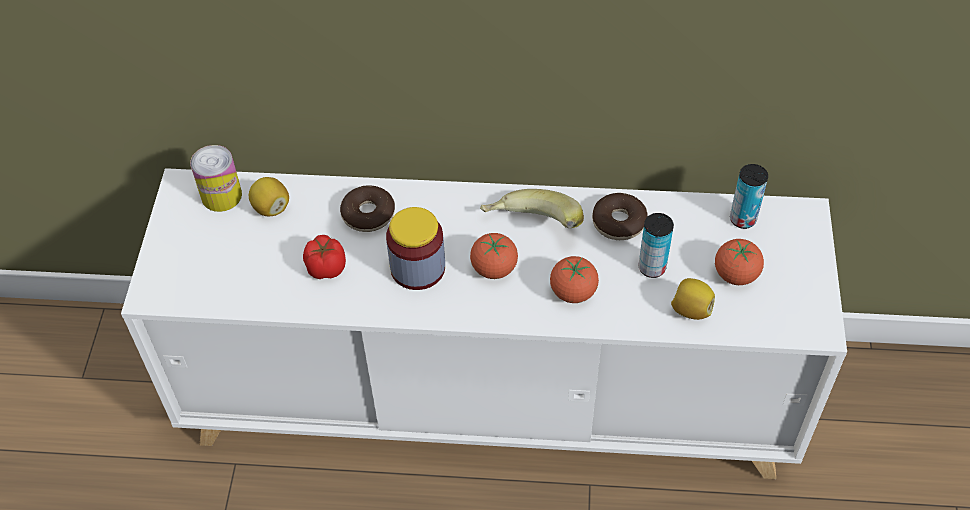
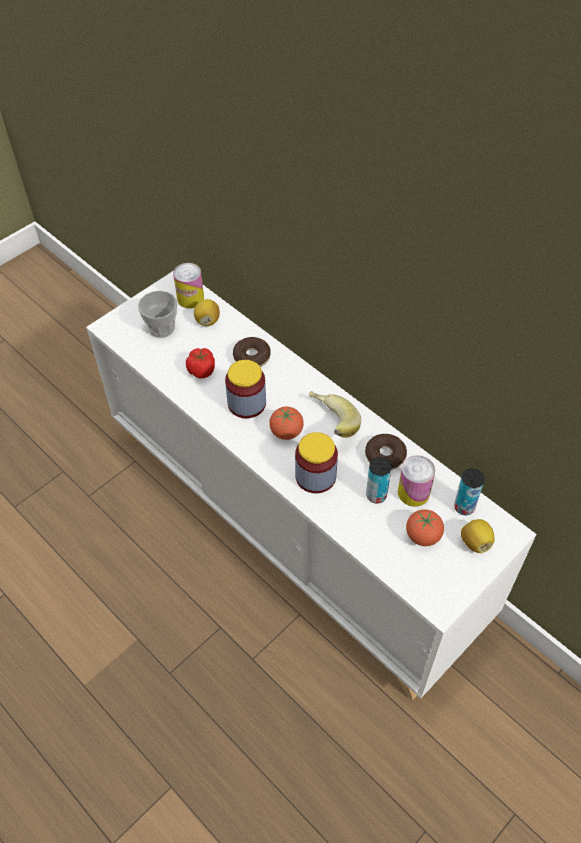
camera: 40 degrees right, 0 degrees up
(223, 252) = (161, 328): none -> cup
(573, 292) = (315, 476): tomato -> jar
(683, 239) = (413, 492): none -> can
(690, 309) = (372, 535): lemon -> lemon (475, 542)

